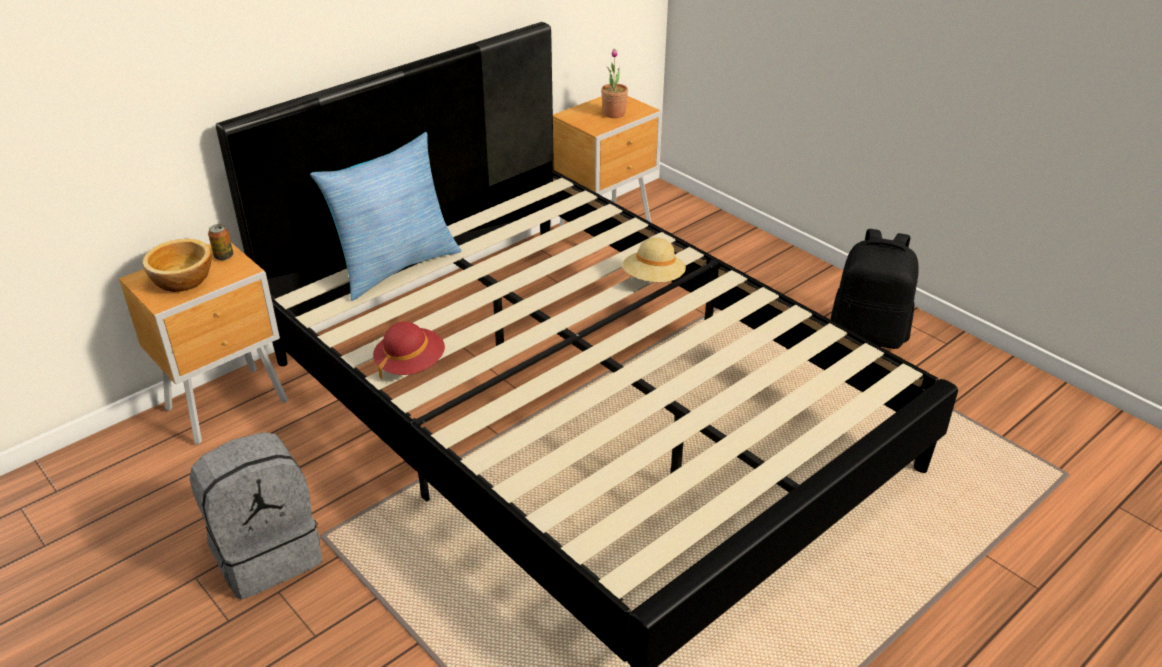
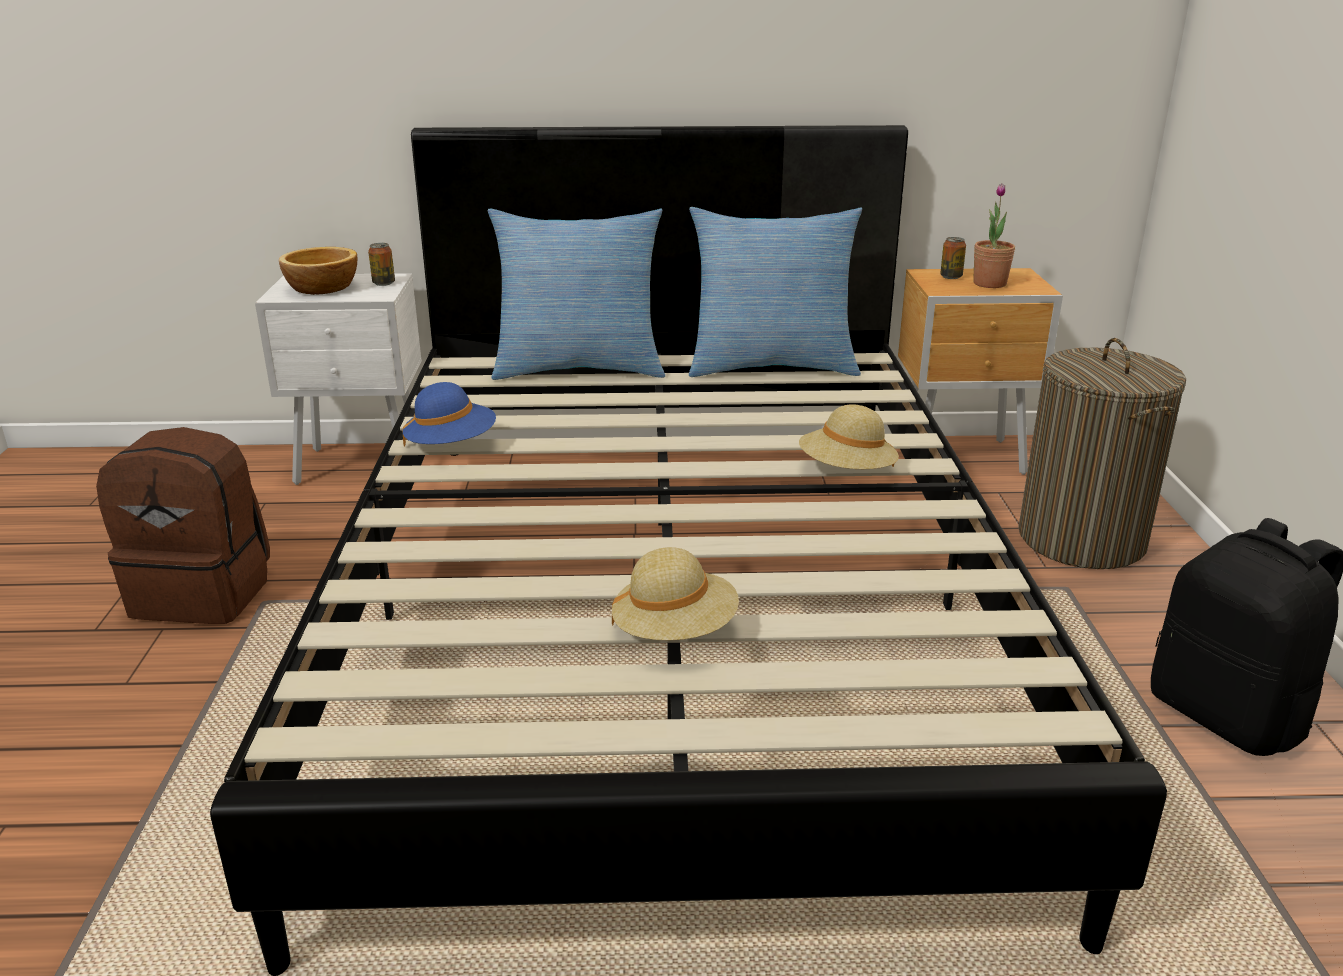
camera: 40 degrees right, 10 degrees down
(230, 405) = (364, 467): brown nightstand -> white nightstand
(267, 553) = (205, 593): grey backpack -> brown backpack
(410, 364) = (451, 445): red hat -> blue hat
(511, 216) = (771, 366): none -> pillow
(586, 114) = (951, 277): none -> can
(704, 418) = (675, 631): none -> beige hat
(719, 258) = (1082, 539): none -> laundry basket

